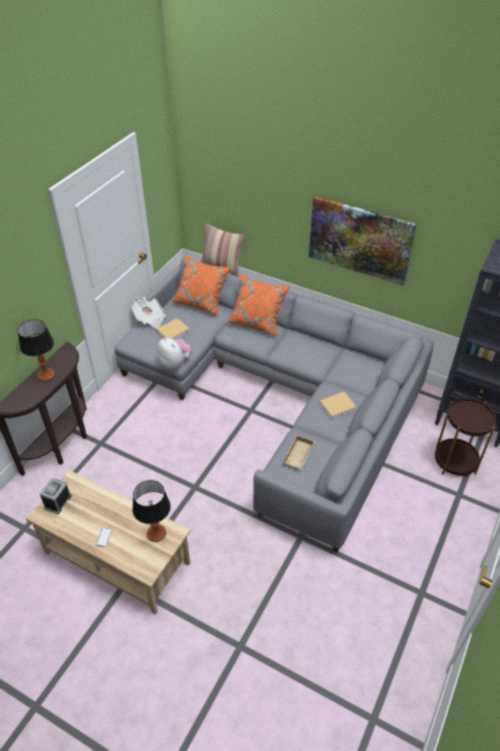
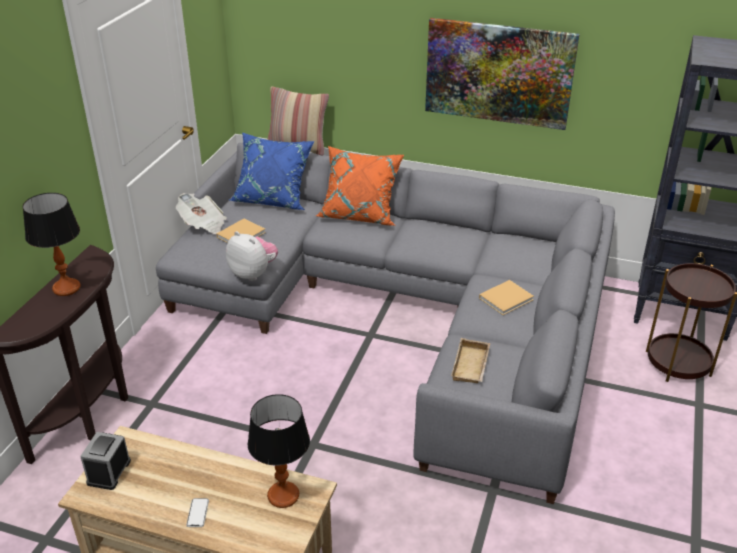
camera: 10 degrees left, 10 degrees down
(201, 302) = (273, 199): orange pillow -> blue pillow

